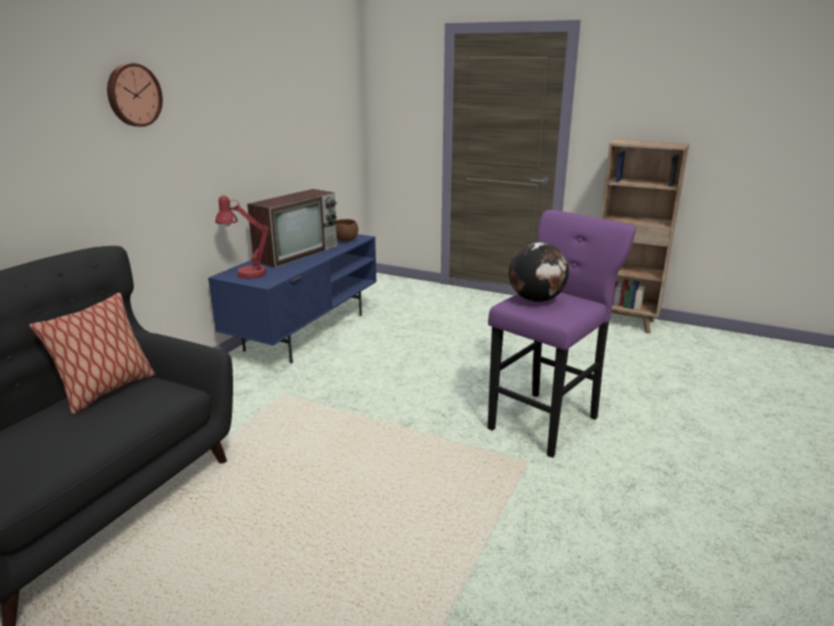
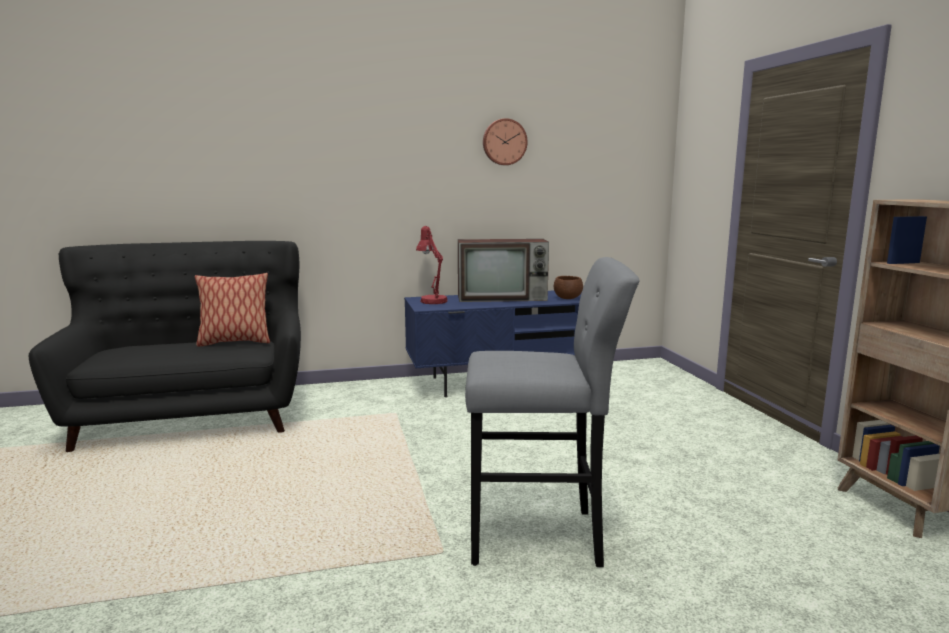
camera: 50 degrees right, 10 degrees down
(133, 95) = (355, 133): wall clock -> wall clock (504, 142)
(536, 300) = (518, 357): globe -> none
(546, 421) = (542, 537): purple stool -> grey stool

